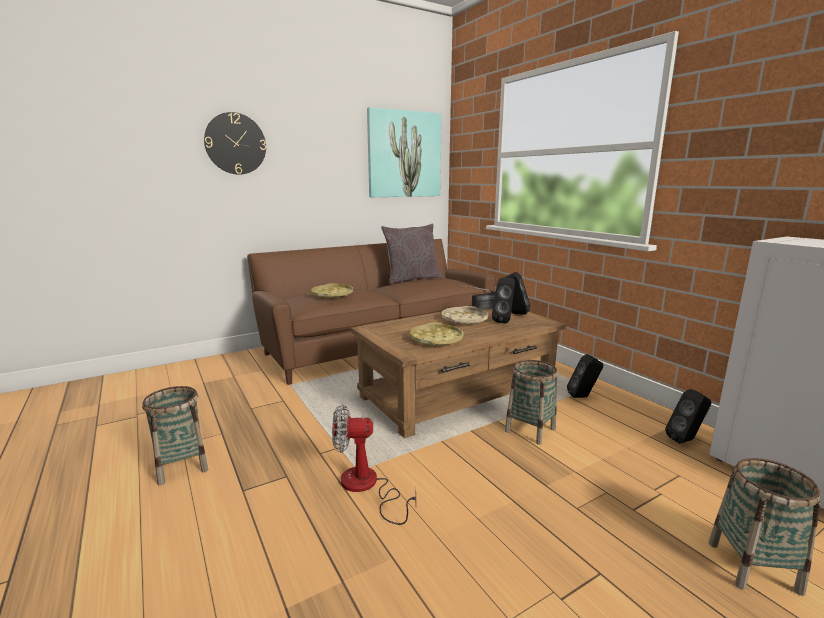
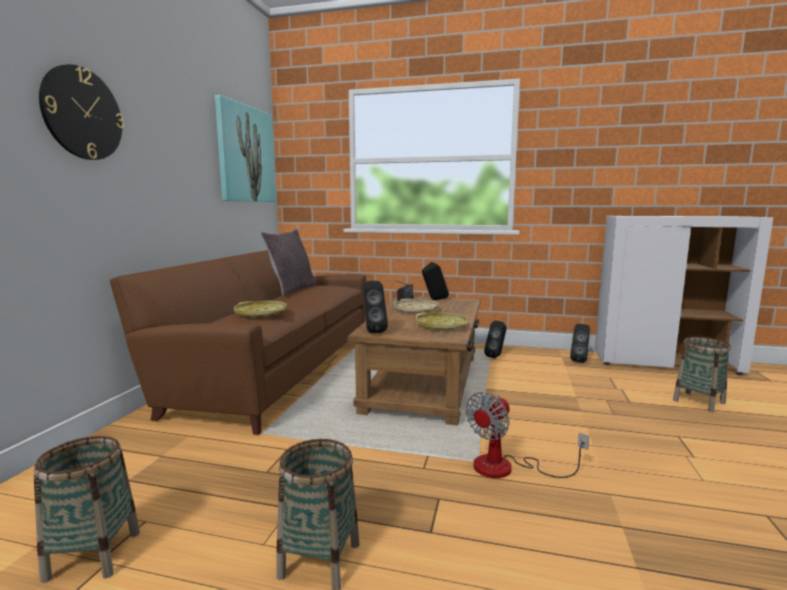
camera: 45 degrees left, 5 degrees down
(504, 321) = (443, 305): black speaker -> black speaker (372, 331)
(530, 430) = (512, 385): basket -> basket (93, 555)

